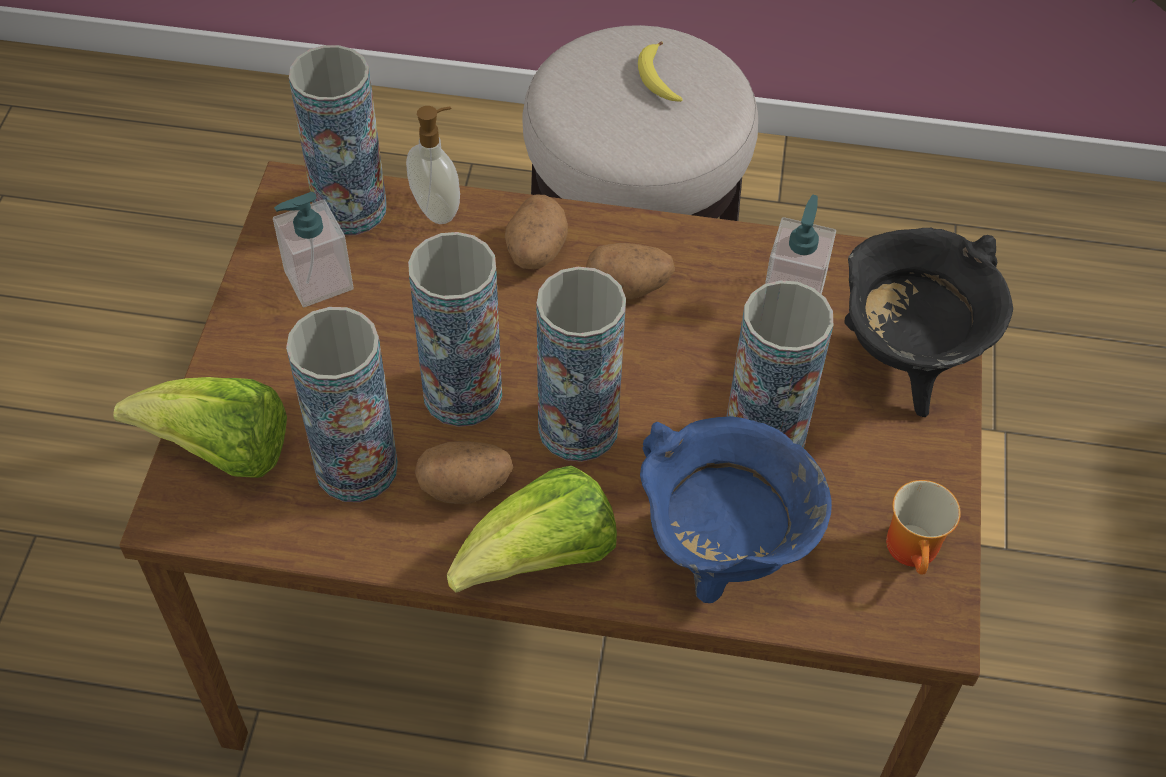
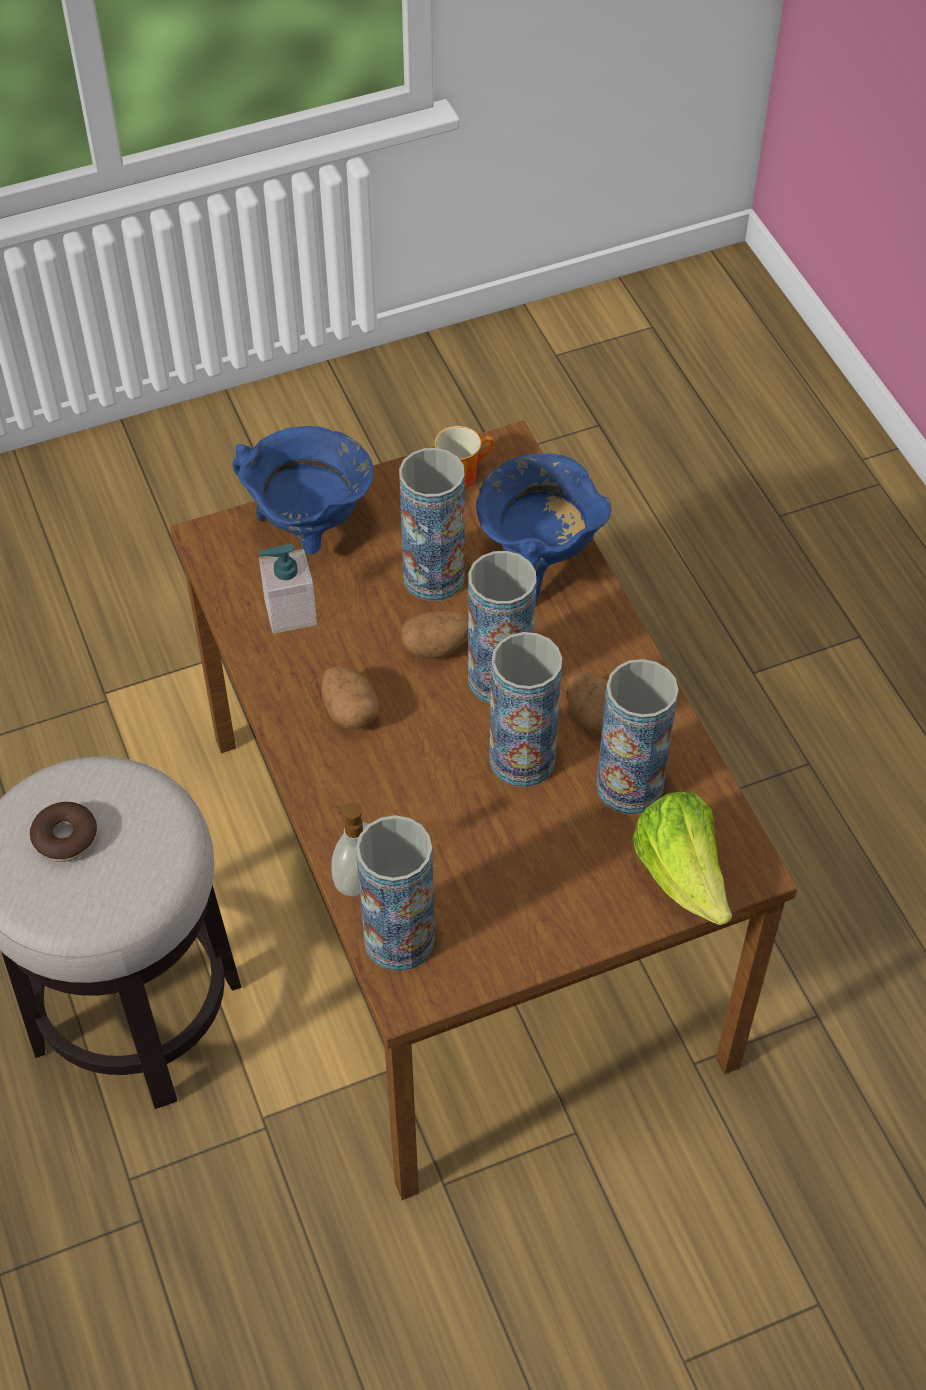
camera: 120 degrees left, 0 degrees up
(318, 280) = (488, 914): soap dispenser -> none
(535, 252) = (356, 786): potato -> potato (437, 647)
(540, 560) = (615, 648): lettuce -> none
(657, 79) = (65, 838): banana -> donut
(906, 363) = (309, 529): black cooking pot -> blue cooking pot

